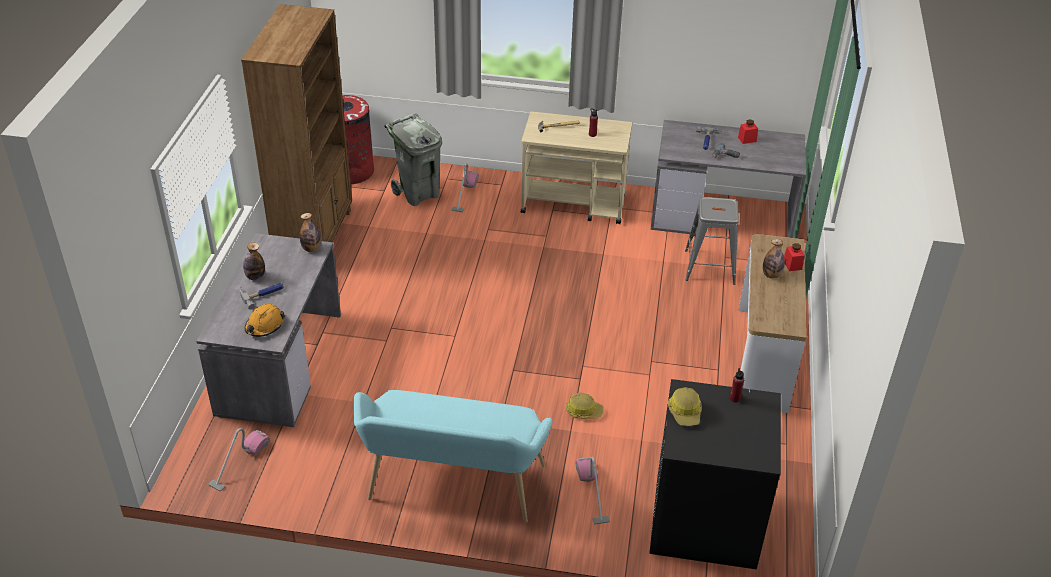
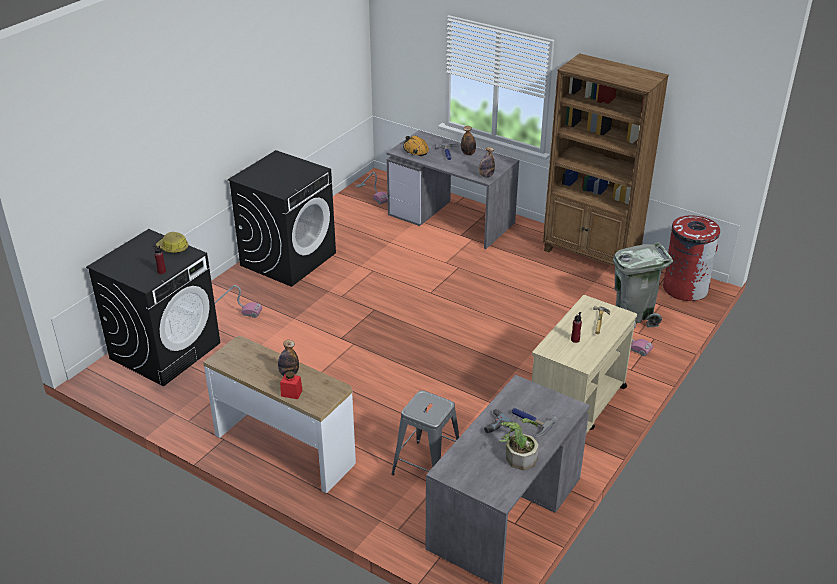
camera: 115 degrees right, 5 degrees down
(452, 488) = (288, 259): turquoise bench -> black washing machine
(584, 411) = (307, 330): hard hat -> none
(747, 139) = (518, 455): red jar -> potted plant

